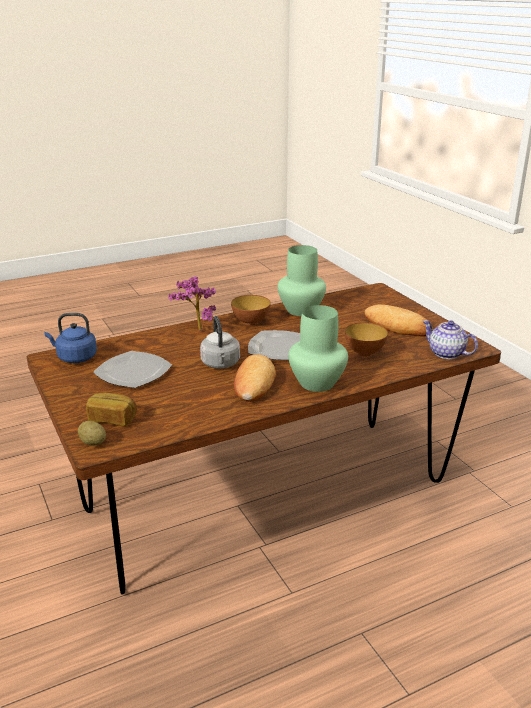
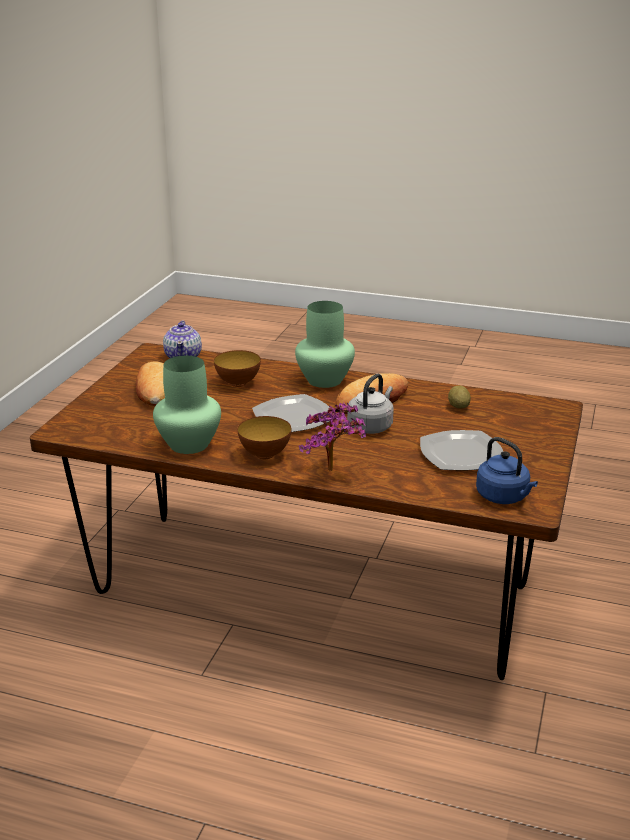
camera: 135 degrees left, 0 degrees up
(93, 442) = (557, 412): potato -> potato (458, 406)
(112, 419) = (524, 422): bread -> none

